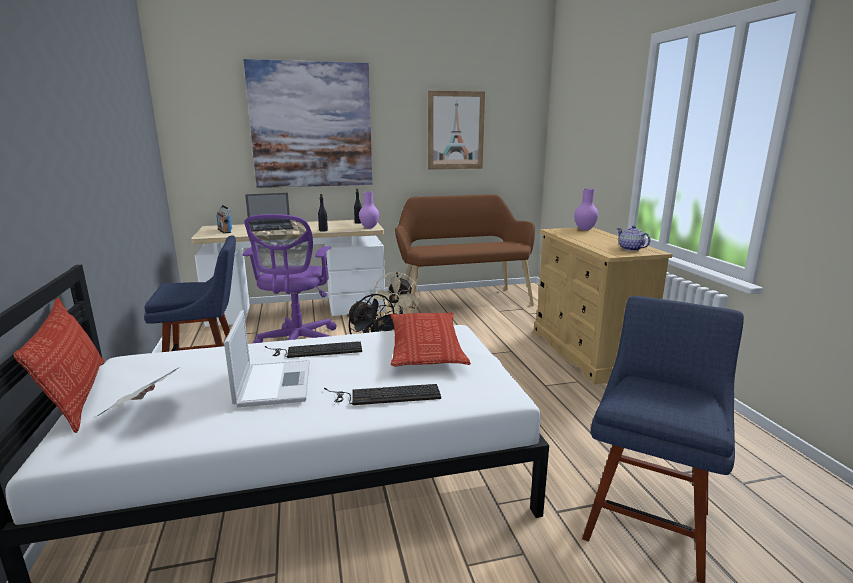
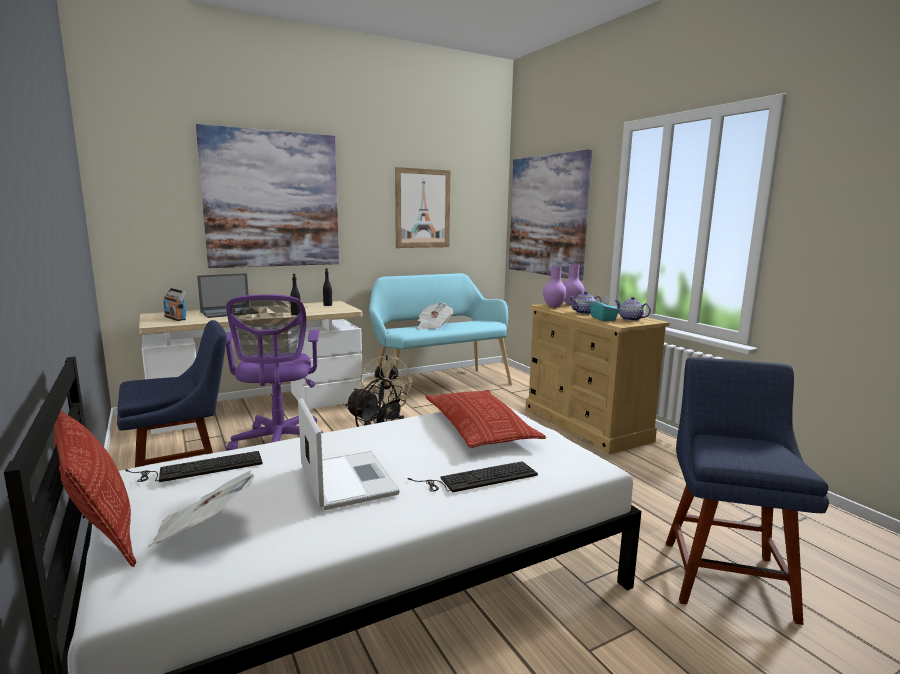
camera: 15 degrees left, 5 degrees down
(315, 350) = (365, 441): keyboard -> keyboard (198, 468)
(369, 228) = (345, 310): purple vase -> purple vase (554, 307)
(456, 246) = (433, 326): none -> newspaper
(462, 300) = (438, 384): brown bench -> turquoise bench
(579, 136) = (547, 216): none -> picture
(588, 240) = (584, 313): none -> teapot
(601, 247) = (603, 319): none -> turquoise tissue box

